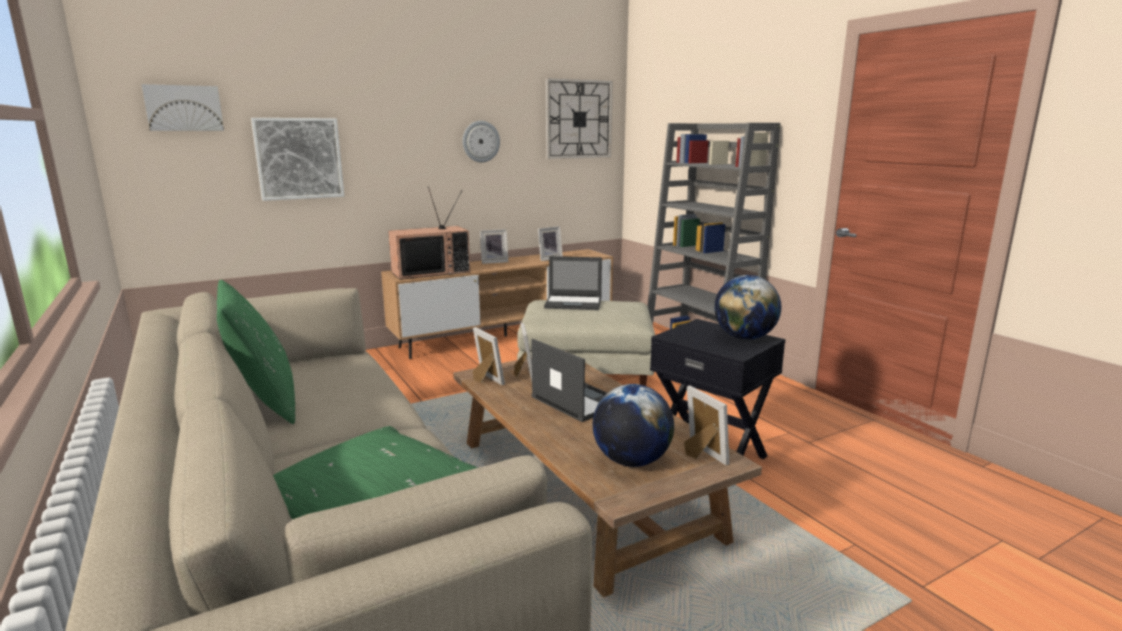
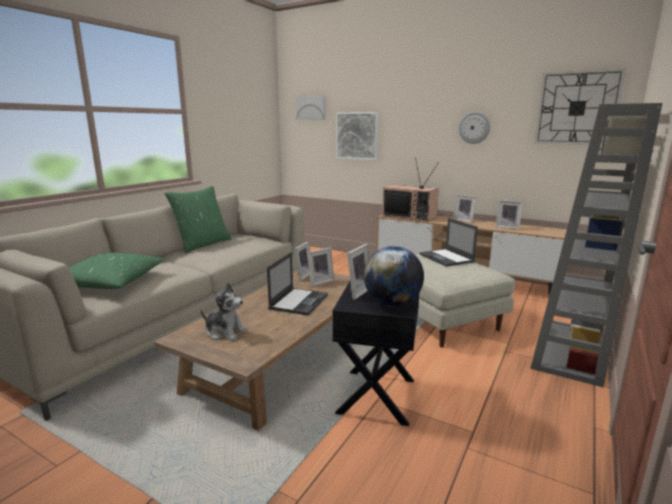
camera: 60 degrees right, 0 degrees up
(631, 461) = (225, 332): globe -> plush toy
(701, 455) = (248, 351): picture frame -> picture frame (356, 292)

